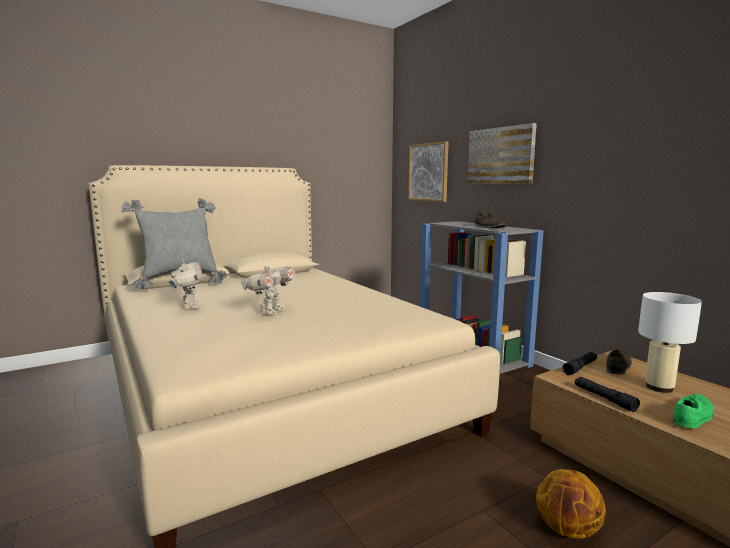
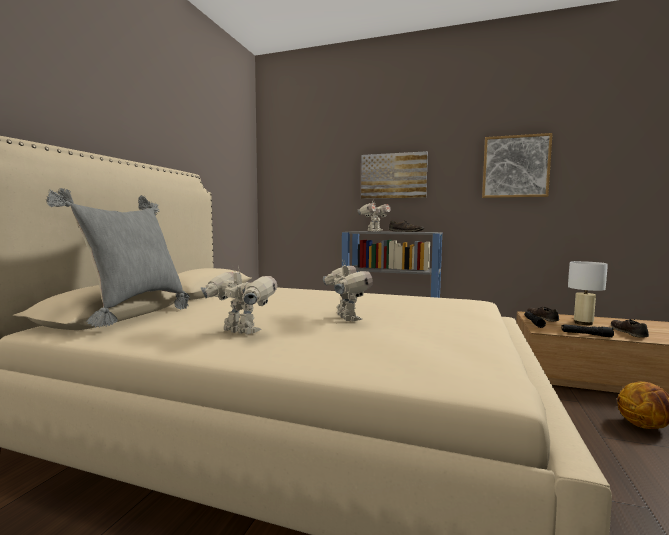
camera: 40 degrees left, 5 degrees down
(428, 172) = (309, 190): picture -> picture (515, 166)
(461, 224) = (374, 231): none -> toy robot
(692, 416) = (628, 332): green shoe -> brown shoe

